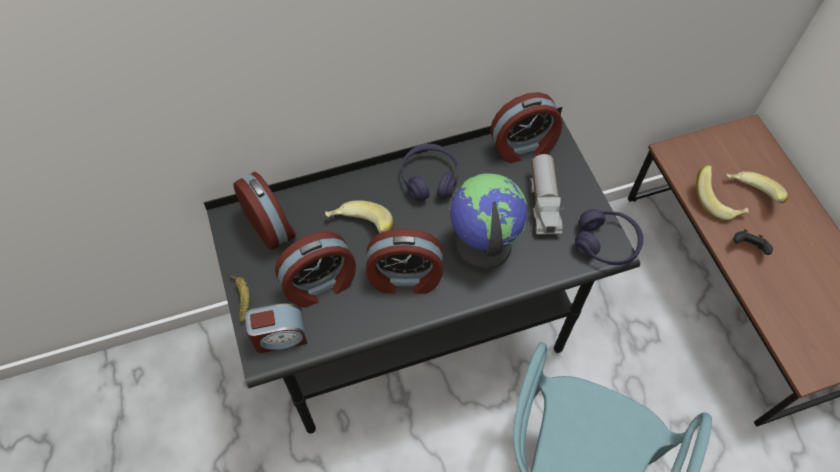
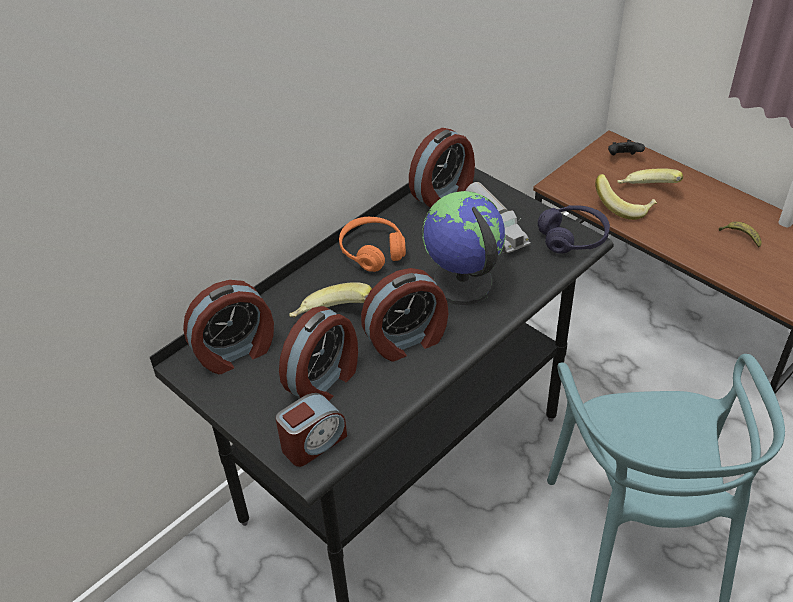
camera: 25 degrees left, 15 degrees down
(242, 298) = (249, 427): banana -> banana (740, 237)
(271, 225) = (235, 352): alarm clock -> alarm clock turned 120 degrees clockwise
(429, 178) = (372, 251): purple headphones -> orange headphones
(748, 247) = (674, 231): black game controller -> black game controller (623, 157)

